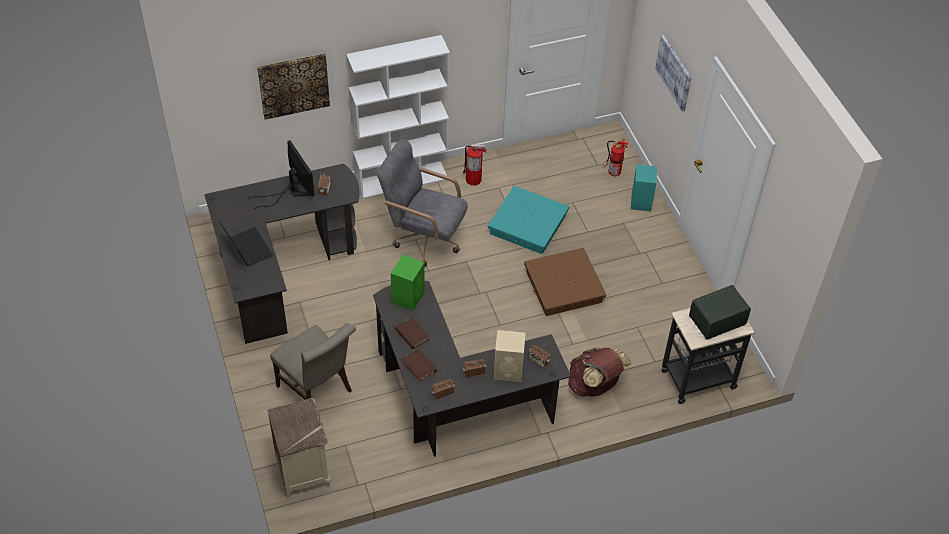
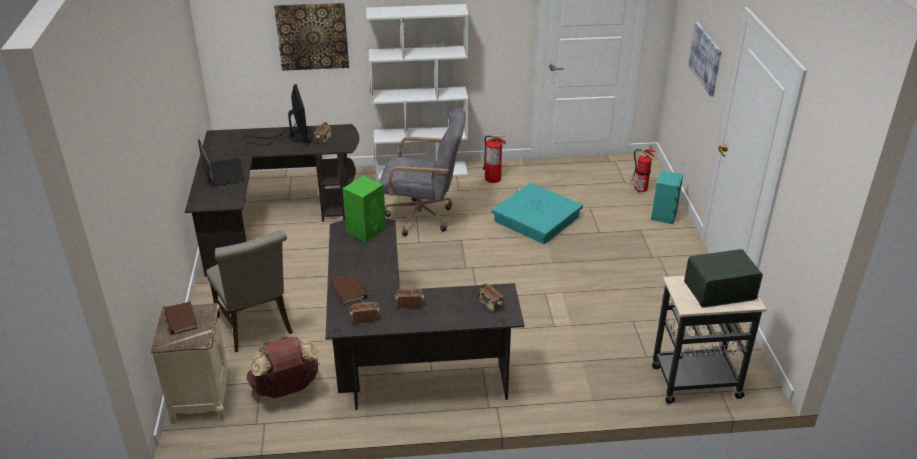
camera: 15 degrees right, 15 degrees down
(412, 334) = (355, 262): brown book -> brown book (181, 320)
(423, 241) = (424, 218): grey office chair -> grey office chair turned 150 degrees clockwise
(509, 370) = (451, 309): beige speaker -> none
(564, 287) = (559, 274): brown storage box -> none
(594, 386) = (567, 369): brown backpack -> brown backpack (286, 389)

